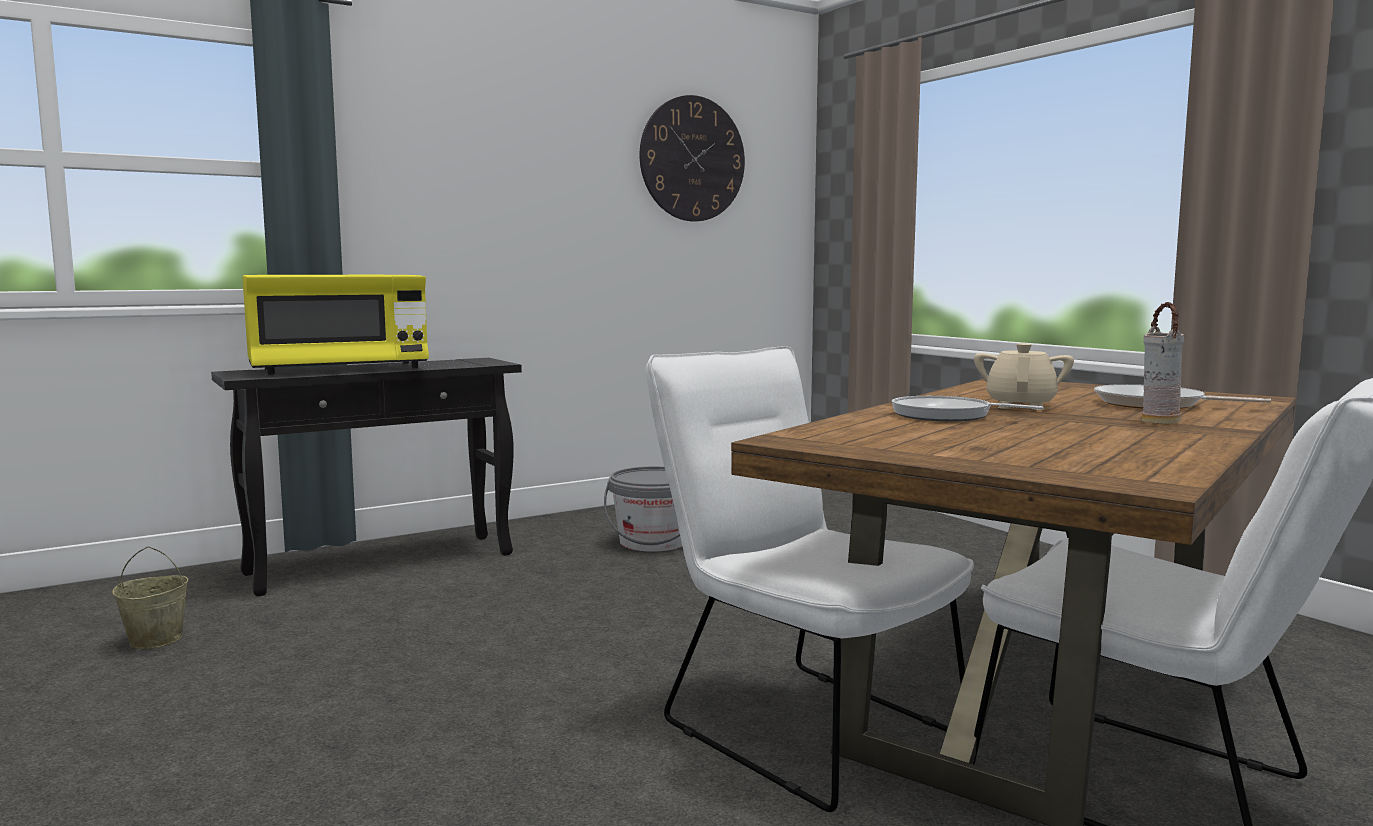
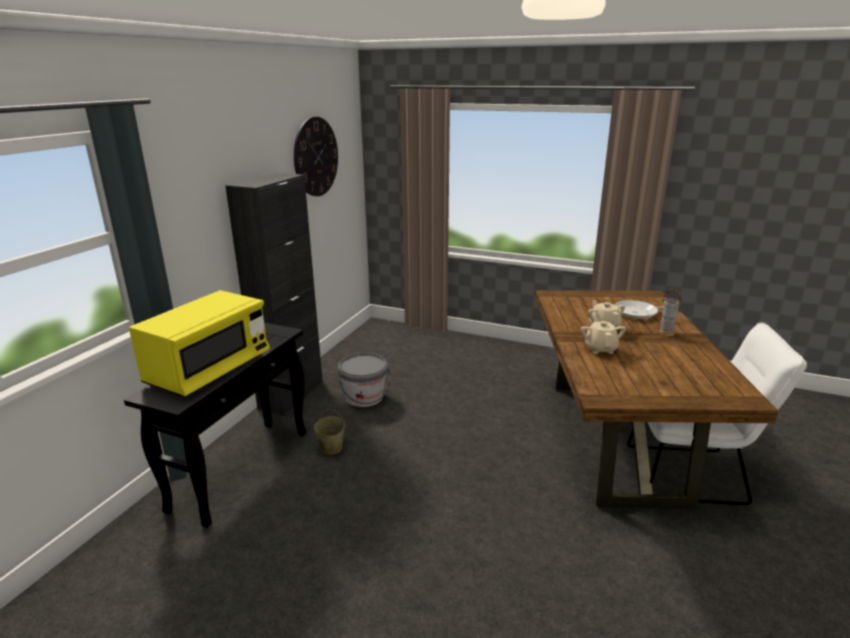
camera: 35 degrees left, 15 degrees up
(157, 640) = (202, 590): beige bucket -> beige bucket (331, 448)
(560, 520) = (291, 395): none -> black cabinet
(798, 723) = (567, 495): white chair -> none
(947, 416) = (600, 349): frying pan -> beige teapot

